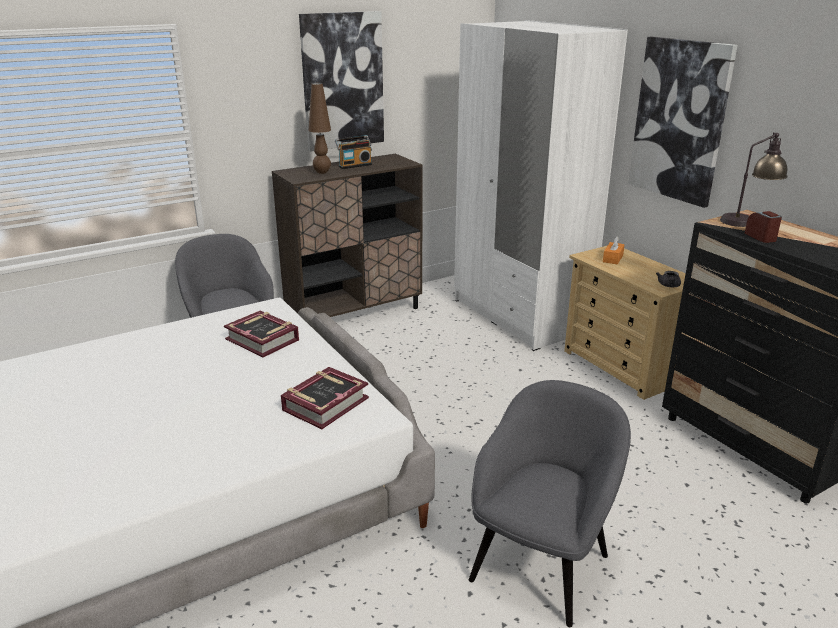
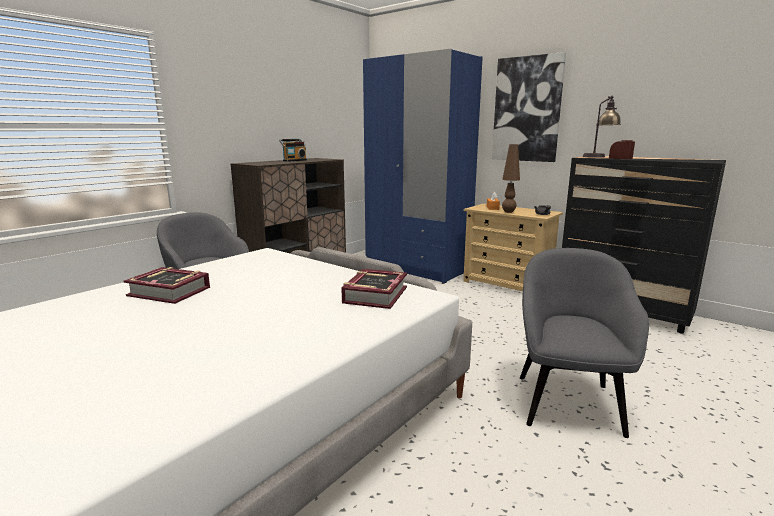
camera: 20 degrees left, 10 degrees down
(263, 339) = (278, 269): book -> book (169, 291)
(322, 172) = (273, 162): brown table lamp -> brown table lamp (508, 212)
(342, 81) = (278, 99): picture -> none
(519, 316) = (417, 268): white wardrobe -> blue wardrobe

